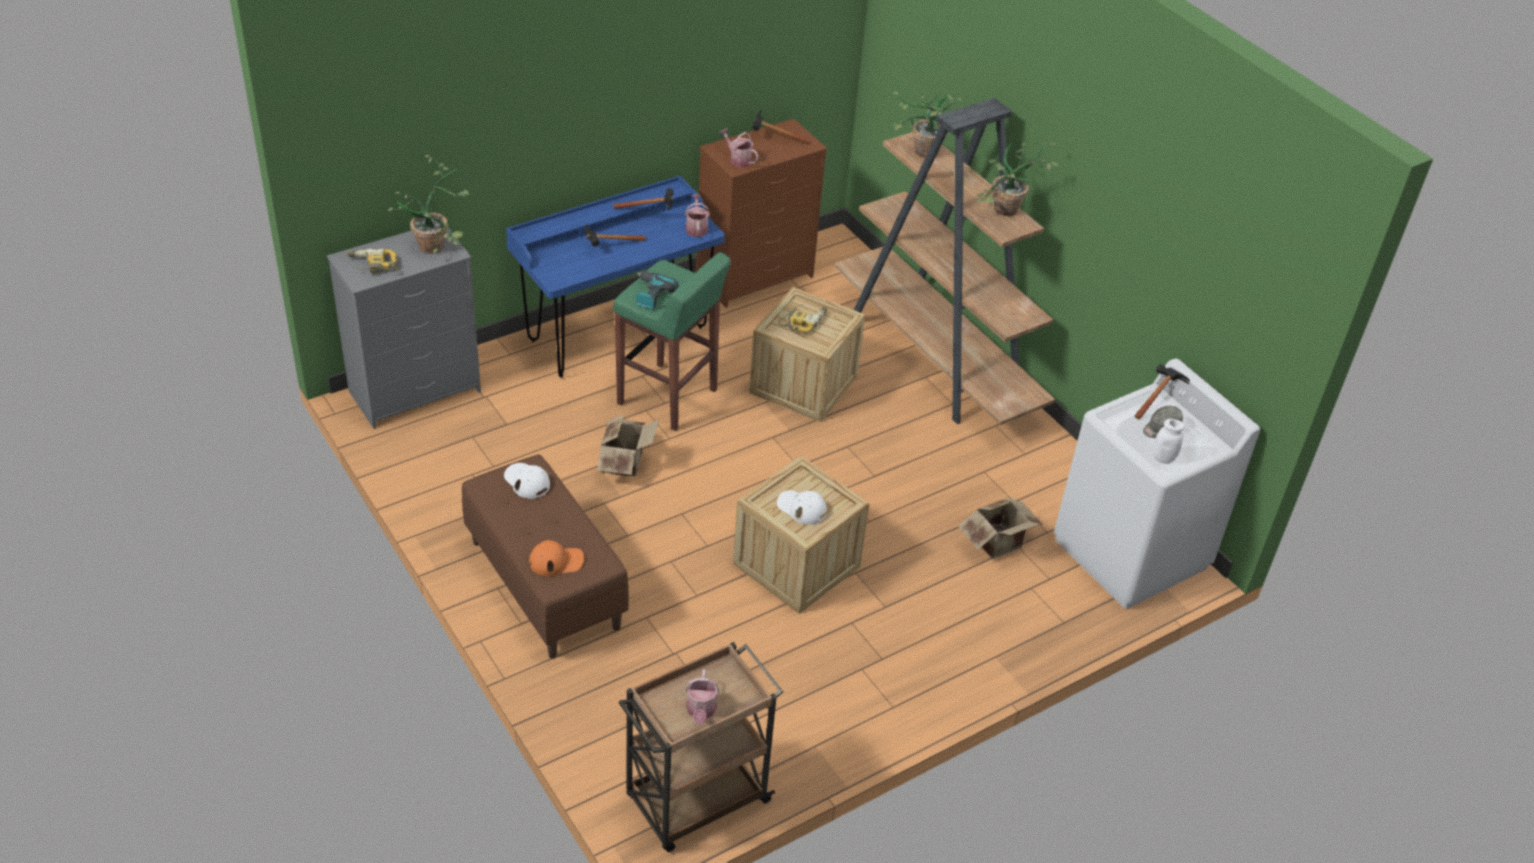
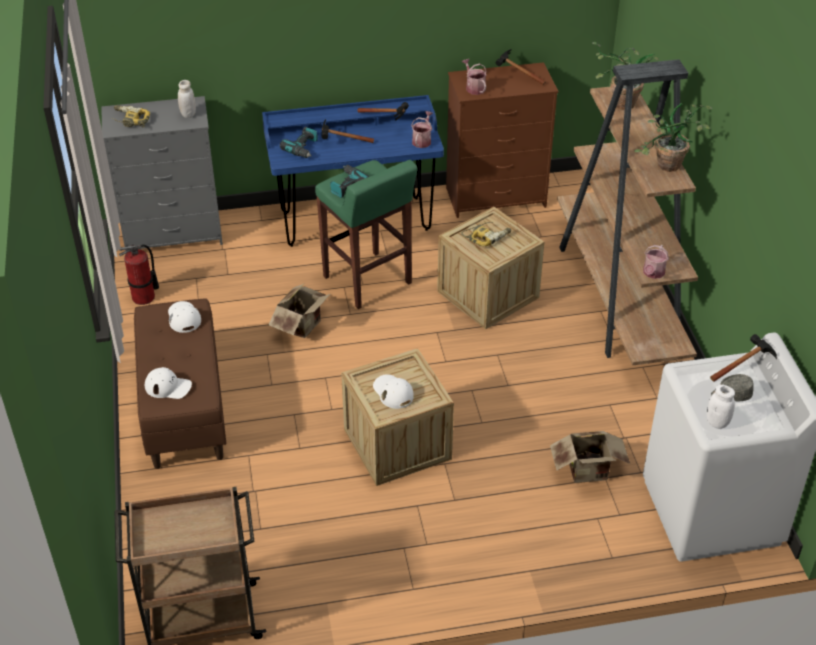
camera: 25 degrees right, 0 degrees up
(424, 472) = (144, 297): none -> fire extinguisher
(438, 246) = (188, 114): potted plant -> white jar
(556, 561) = (168, 387): orange cap -> white cap
(571, 261) = (303, 148): none -> power drill
(701, 711) = (177, 538): watering can -> watering can (652, 273)

